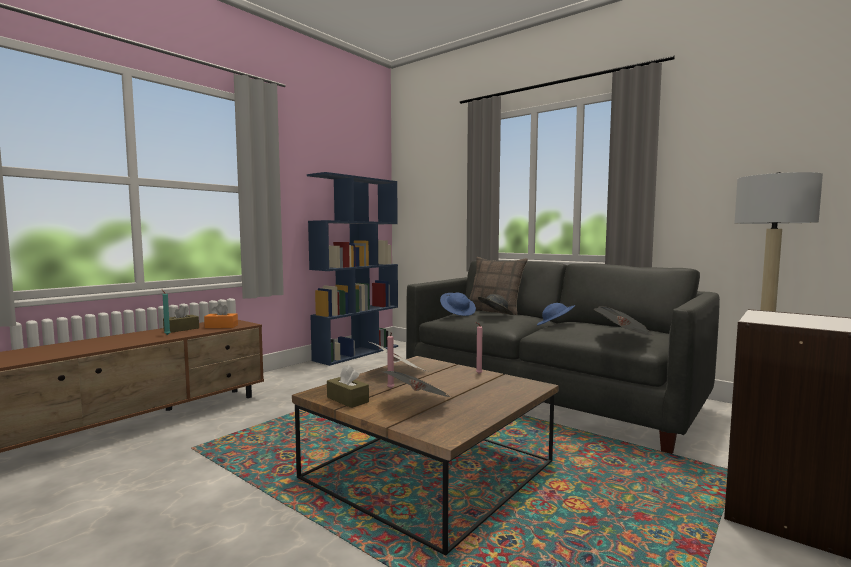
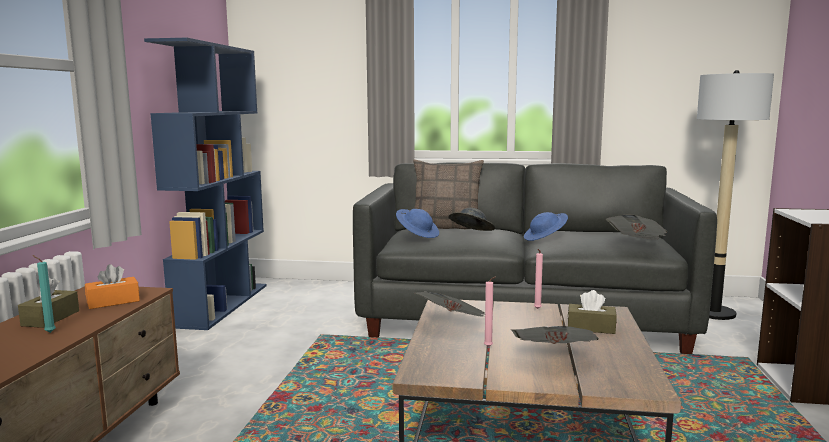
camera: 30 degrees left, 5 degrees up
(347, 400) = (473, 373): brown tissue box -> brown tissue box (591, 327)

